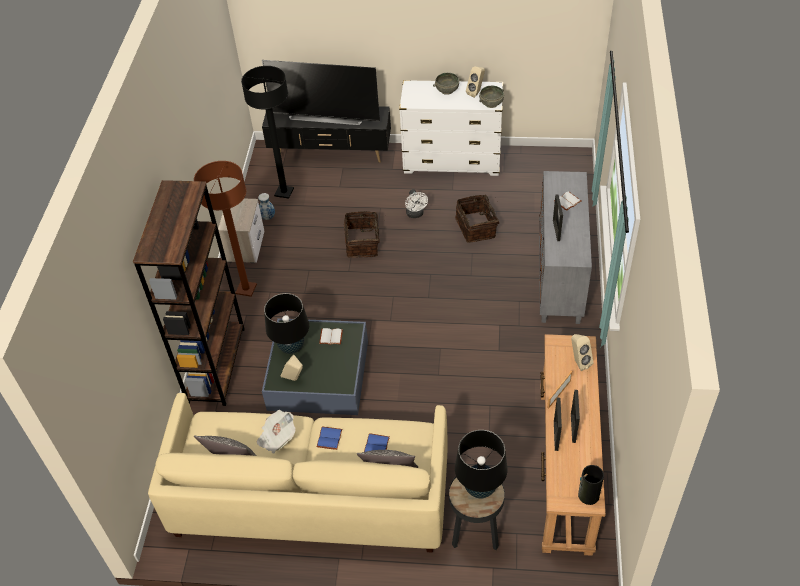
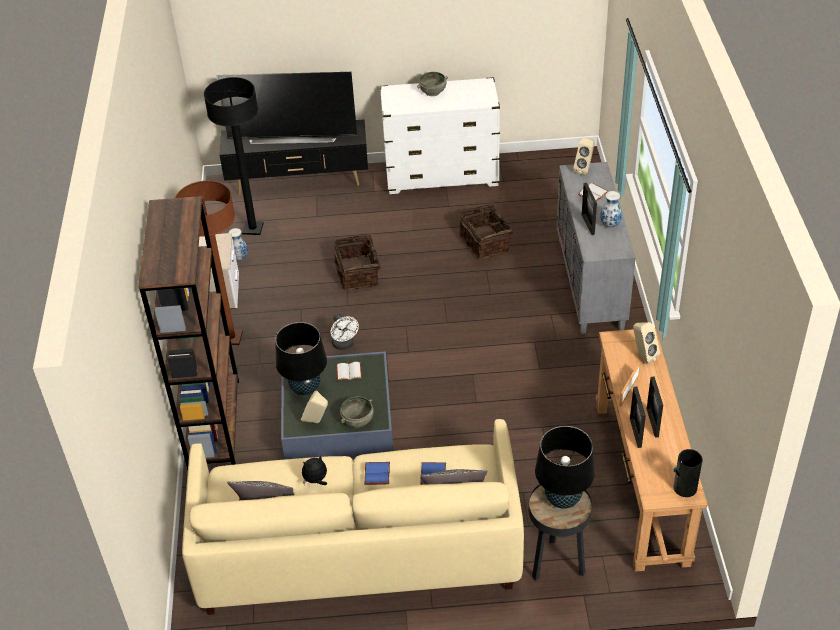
camera: 10 degrees left, 5 degrees down
(277, 437) = (316, 480): newspaper -> plush toy
(416, 214) = (412, 236): white fan -> white fan (344, 345)
(476, 93) = (466, 91): beige speaker -> beige speaker (585, 169)
(491, 103) = (486, 101): grey bowl -> grey bowl (358, 420)
(576, 233) = (610, 225): none -> vase

